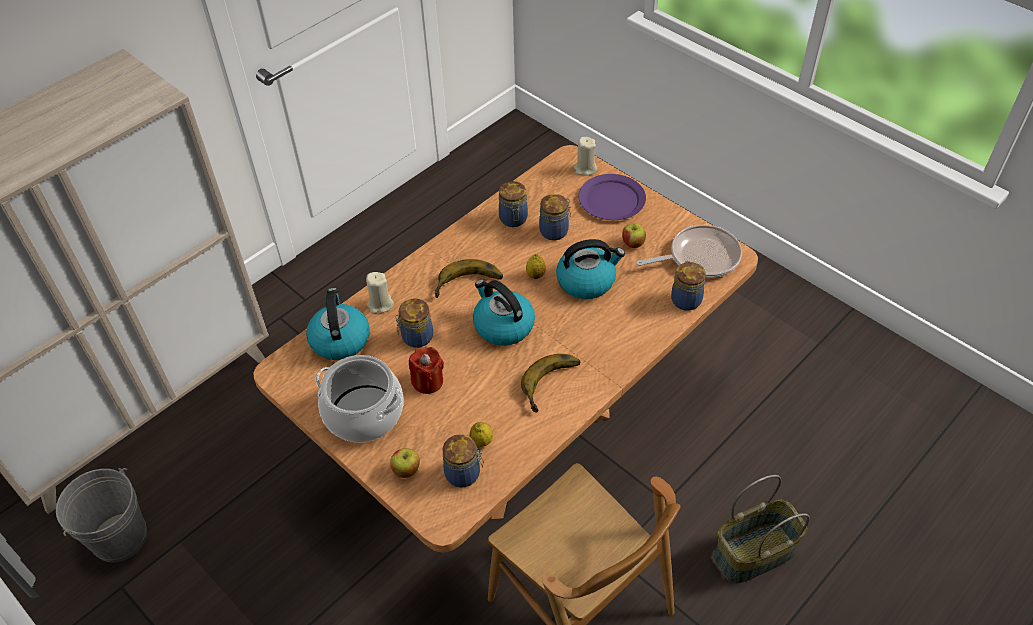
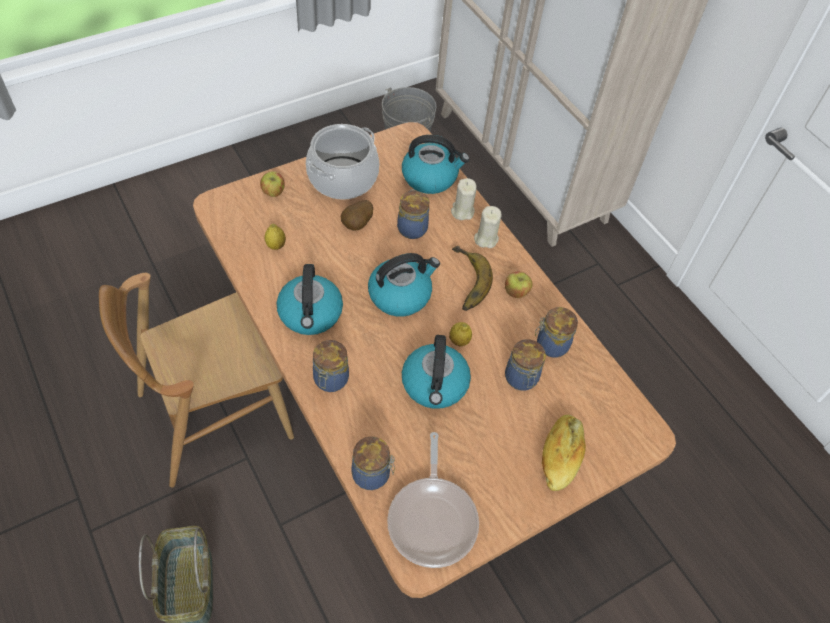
camera: 100 degrees right, 5 degrees up
(428, 381) = (357, 225): red candle -> potato
(464, 474) = (250, 226): jar -> jar (330, 380)
(554, 385) = (310, 314): banana -> kettle
(585, 169) = (624, 445): beige candle -> beige candle (486, 238)
(612, 199) = (560, 456): purple plate -> bread
(632, 243) = (478, 451): apple -> apple (516, 292)

